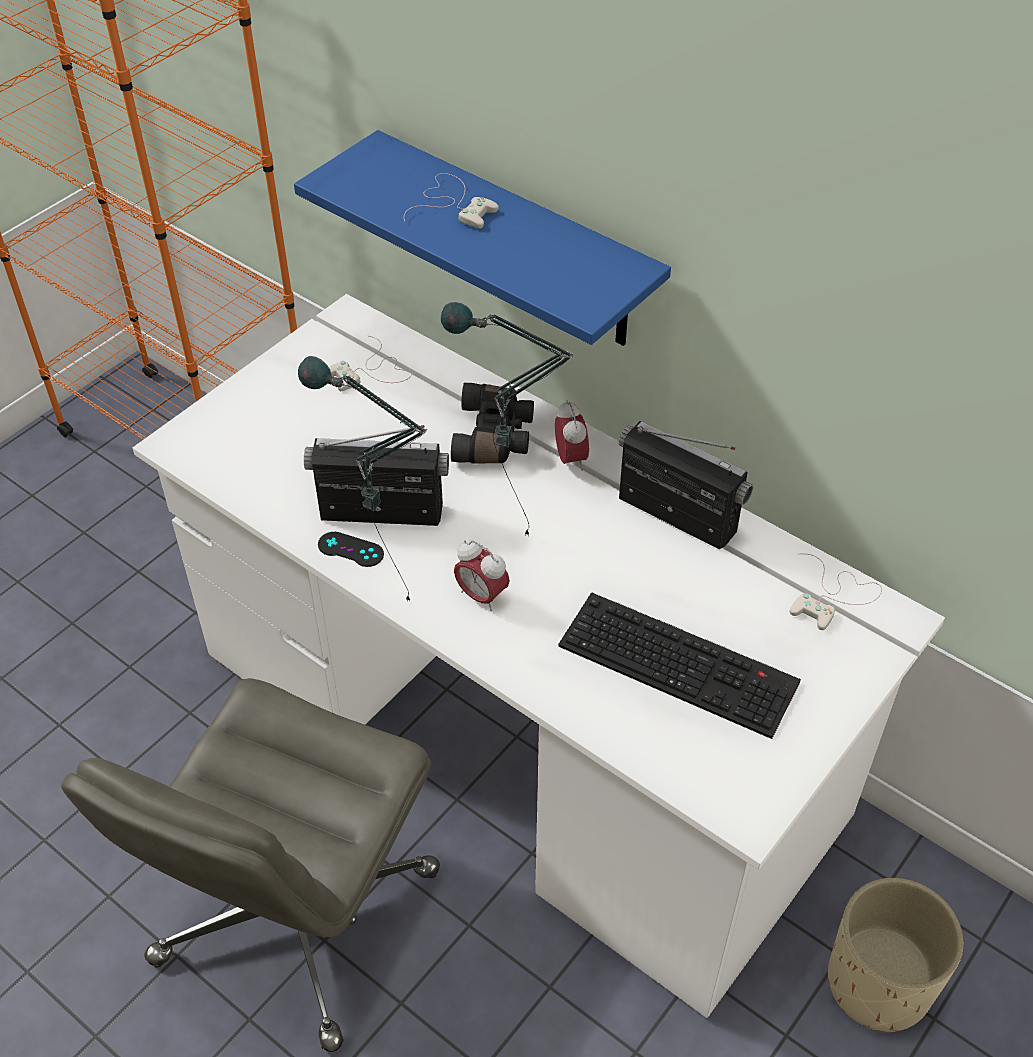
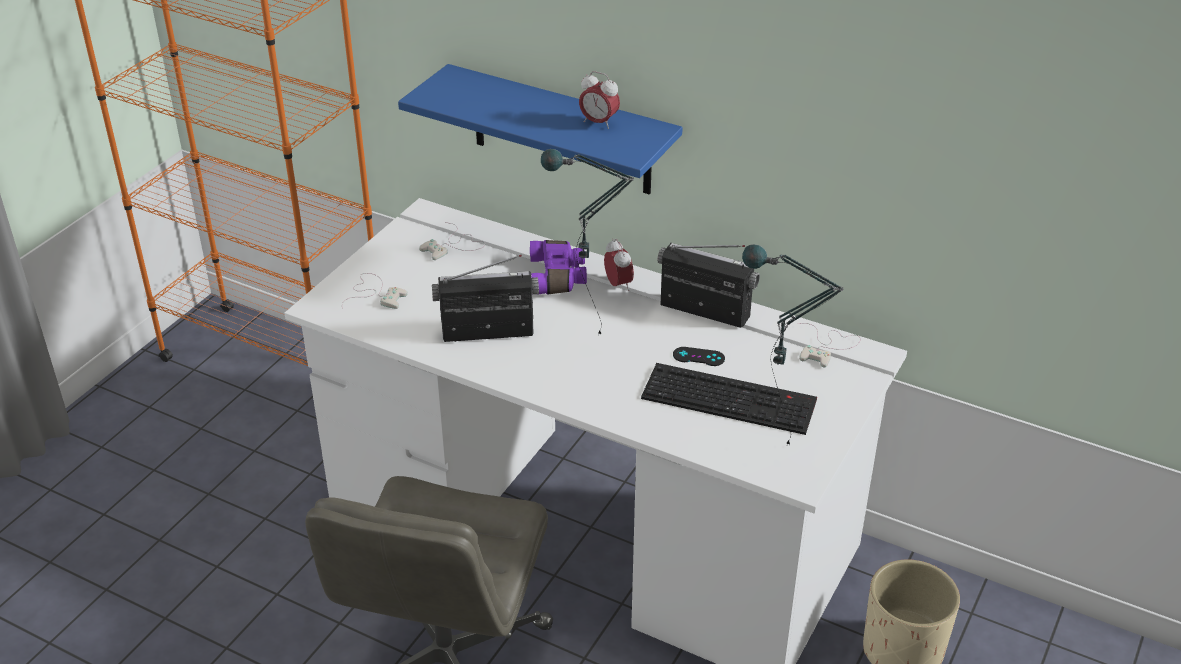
camera: 10 degrees left, 10 degrees down
(350, 549) = (472, 358): black game controller -> black game controller (698, 357)
(386, 607) = (509, 389): table lamp -> table lamp (773, 451)
(452, 204) = (517, 103): white game controller -> white game controller (374, 294)
(481, 596) = (577, 375): alarm clock -> alarm clock (599, 122)
(495, 437) = (559, 277): black binoculars -> purple binoculars

